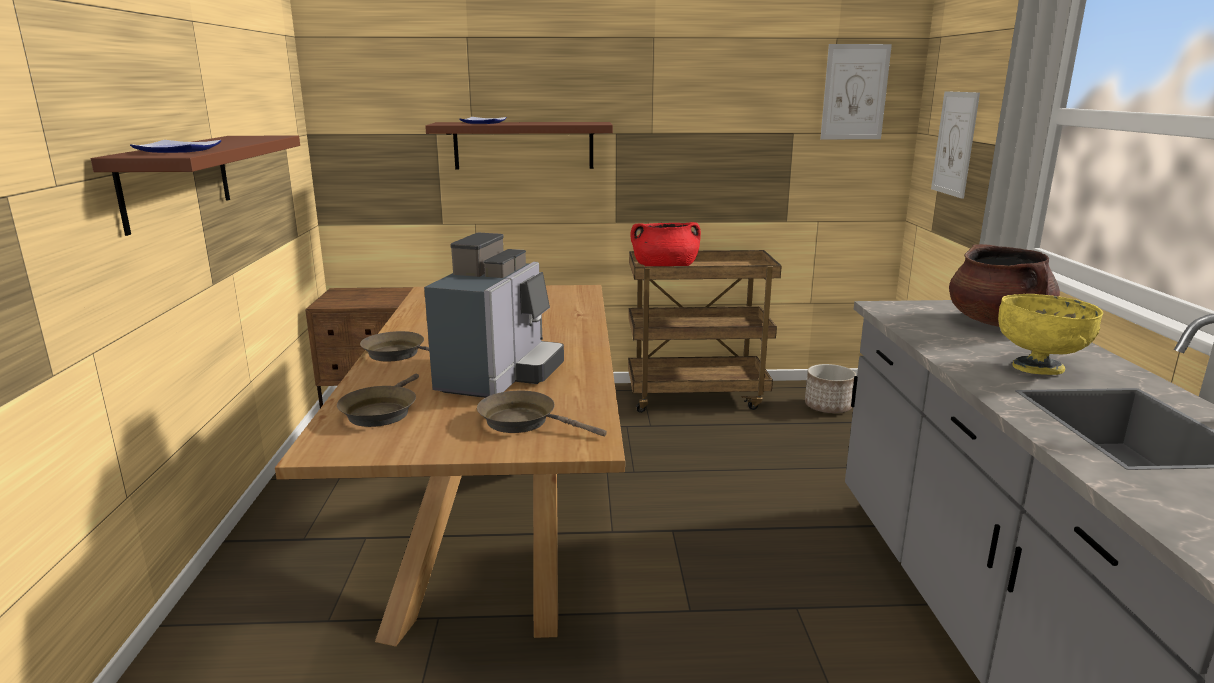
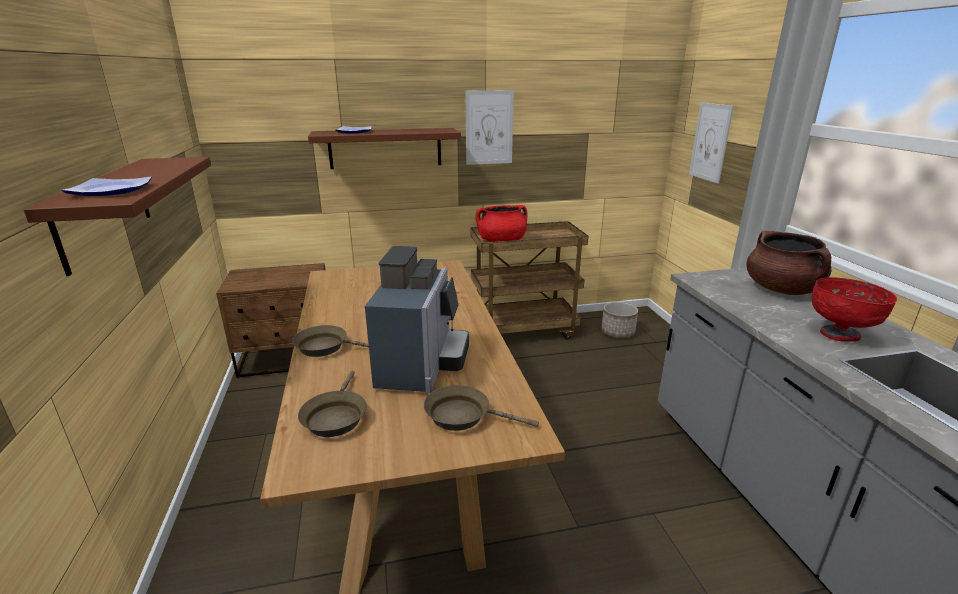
camera: 10 degrees left, 5 degrees up
(855, 92) = (632, 102): picture -> picture (489, 128)
(1038, 368) = (839, 335): yellow bowl -> red bowl

